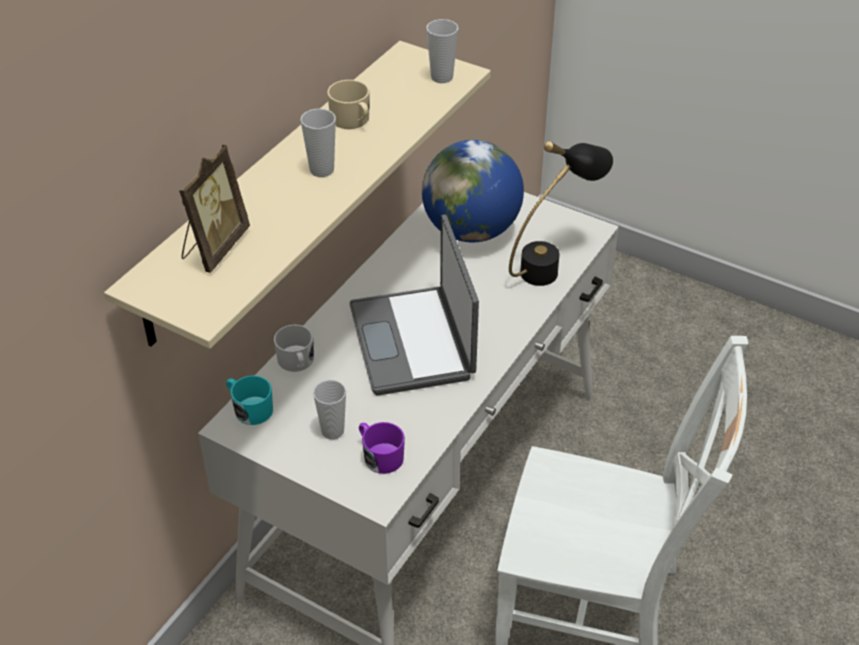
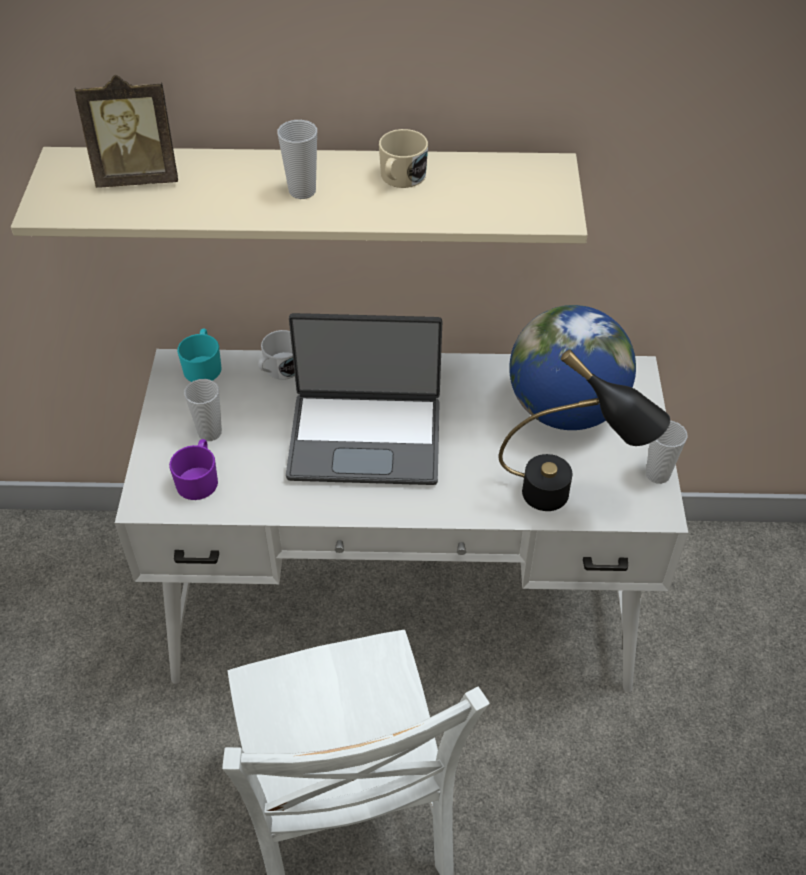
camera: 60 degrees right, 5 degrees up
(414, 341) = (365, 437): laptop -> laptop turned 135 degrees counterclockwise
(442, 77) = (535, 205): cup -> cup (657, 474)

